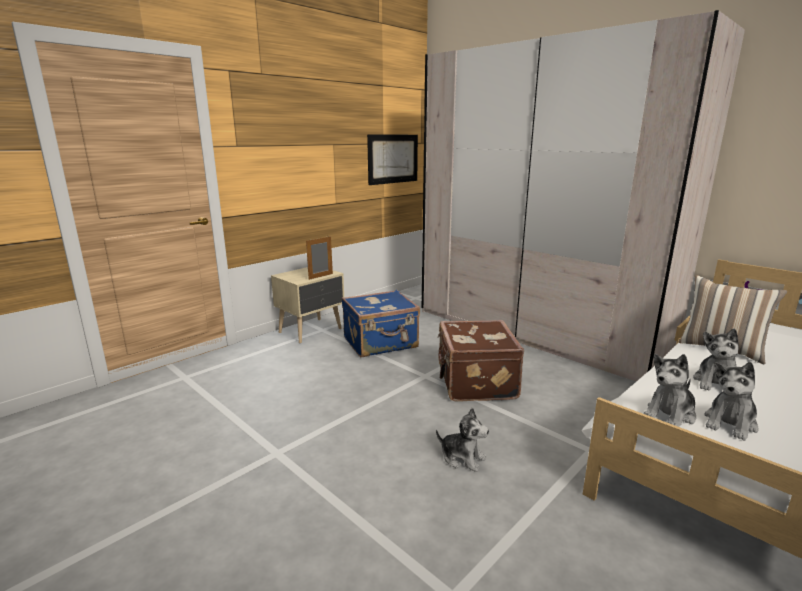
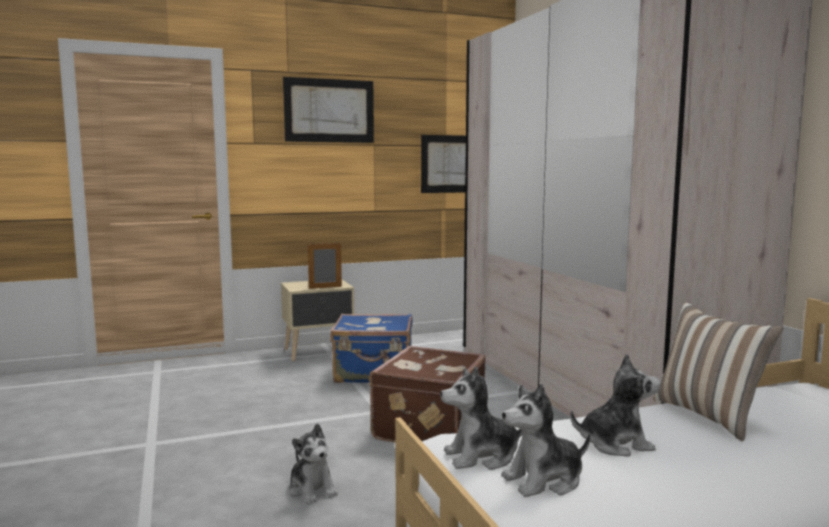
camera: 25 degrees right, 10 degrees down
(298, 113) = (329, 110): none -> picture
(715, 383) = (615, 444): plush toy -> plush toy turned 150 degrees counterclockwise

